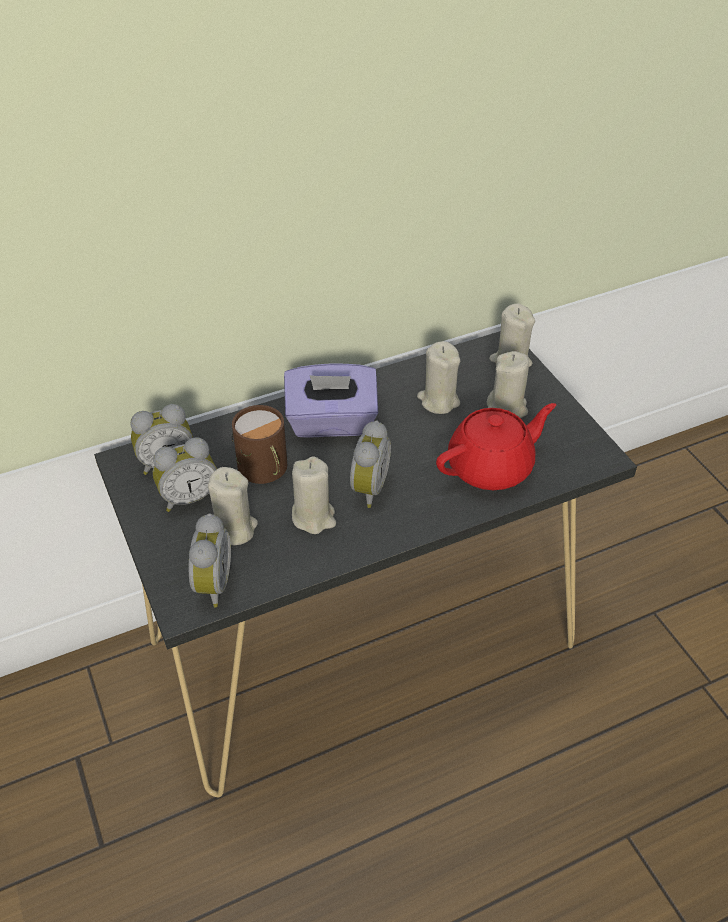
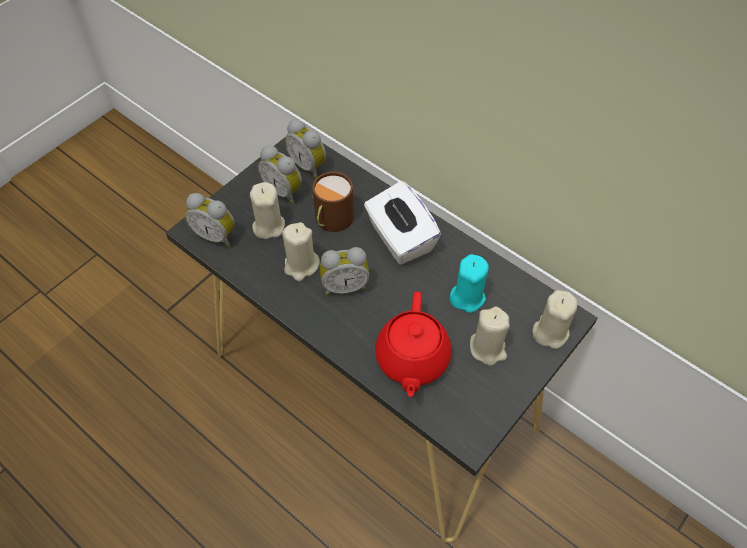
camera: 65 degrees right, 10 degrees up
(210, 585) = (216, 235): alarm clock -> alarm clock turned 45 degrees clockwise
(332, 423) = (400, 238): purple tissue box -> white tissue box
(438, 400) = (467, 297): beige candle -> turquoise candle
(491, 467) = (411, 360): red teapot -> red teapot turned 60 degrees clockwise

